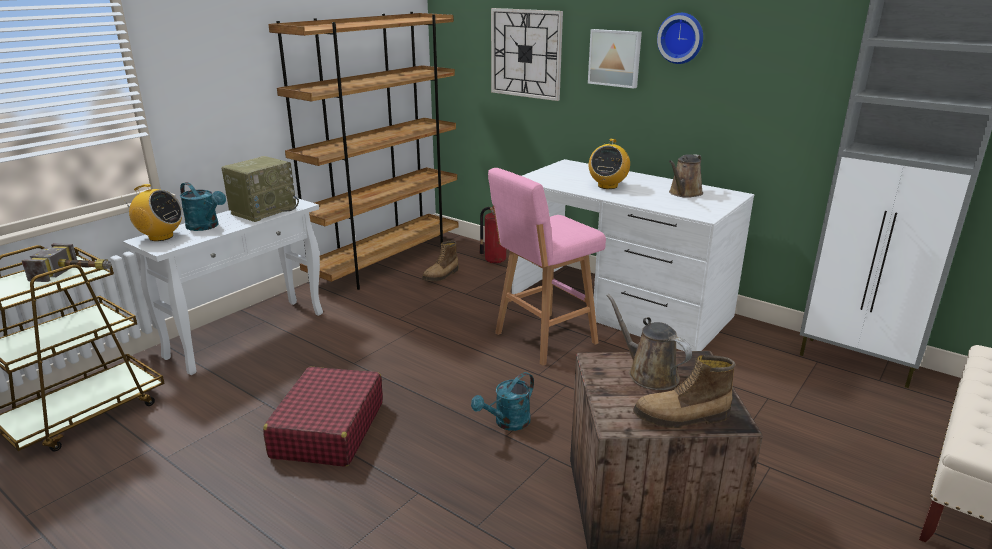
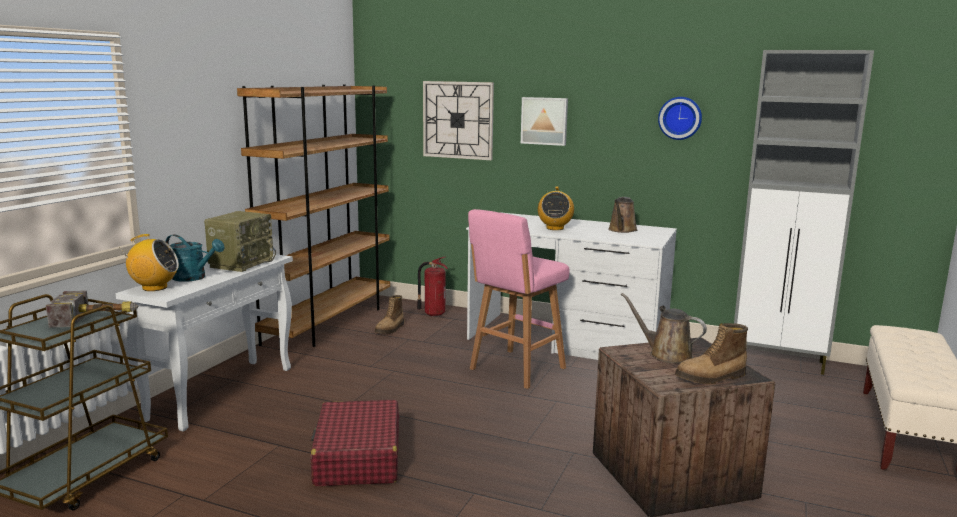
camera: 15 degrees left, 10 degrees down
(507, 423) = (522, 433): turquoise watering can -> none
(681, 38) = (603, 102): wall clock -> wall clock (680, 118)

